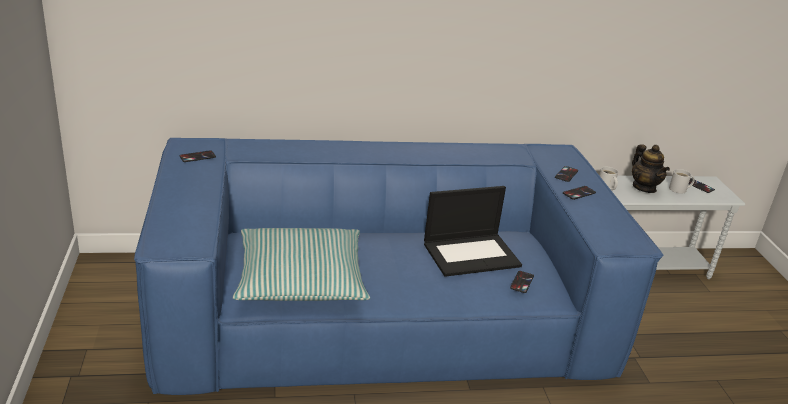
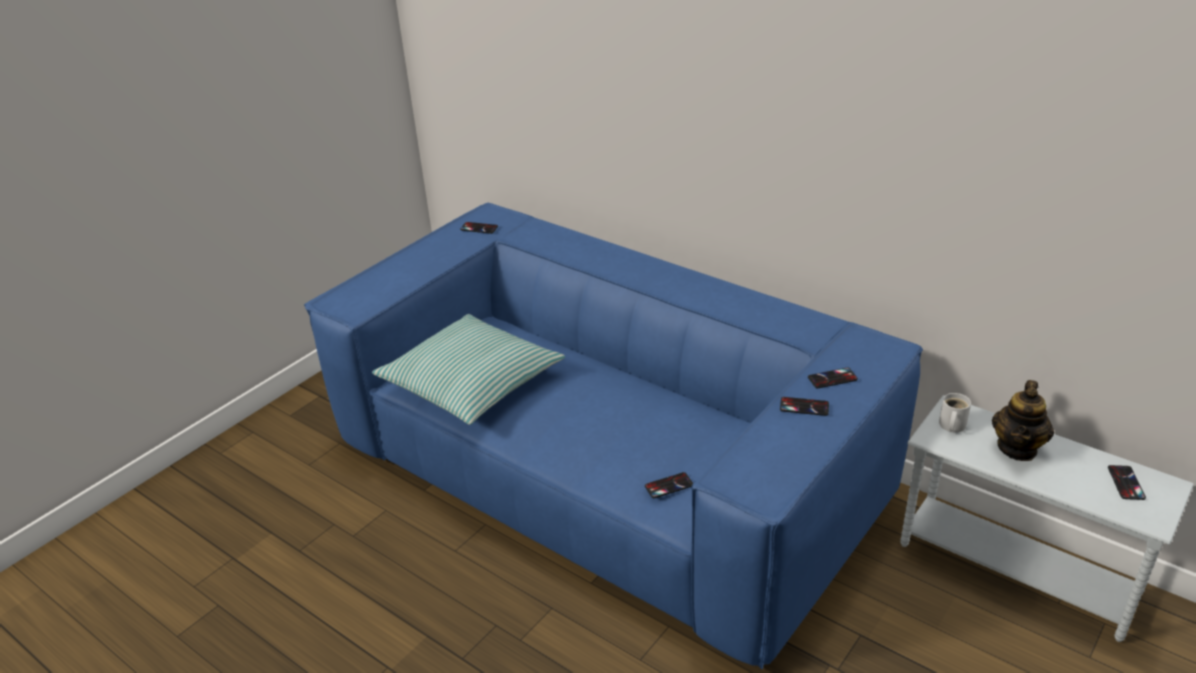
camera: 50 degrees right, 5 degrees up
(472, 254) = (663, 431): laptop -> none
(679, 189) = (1076, 474): white mug -> none

